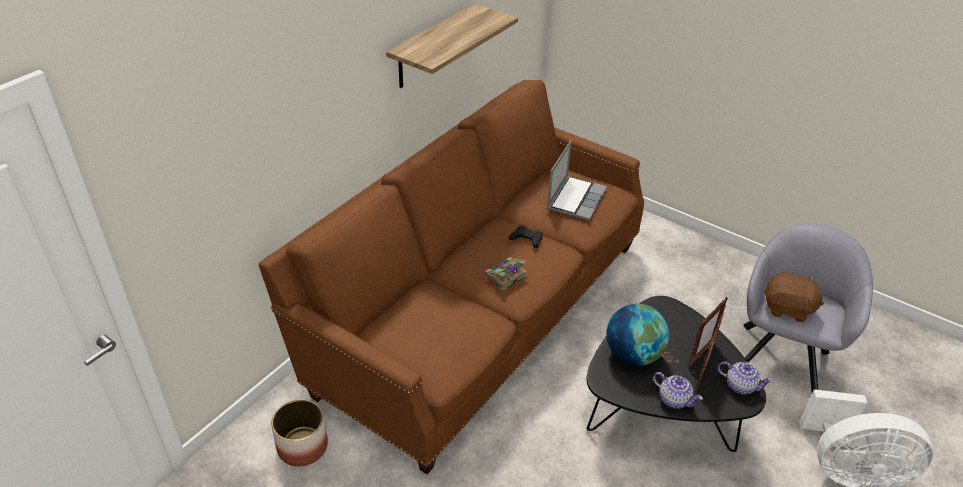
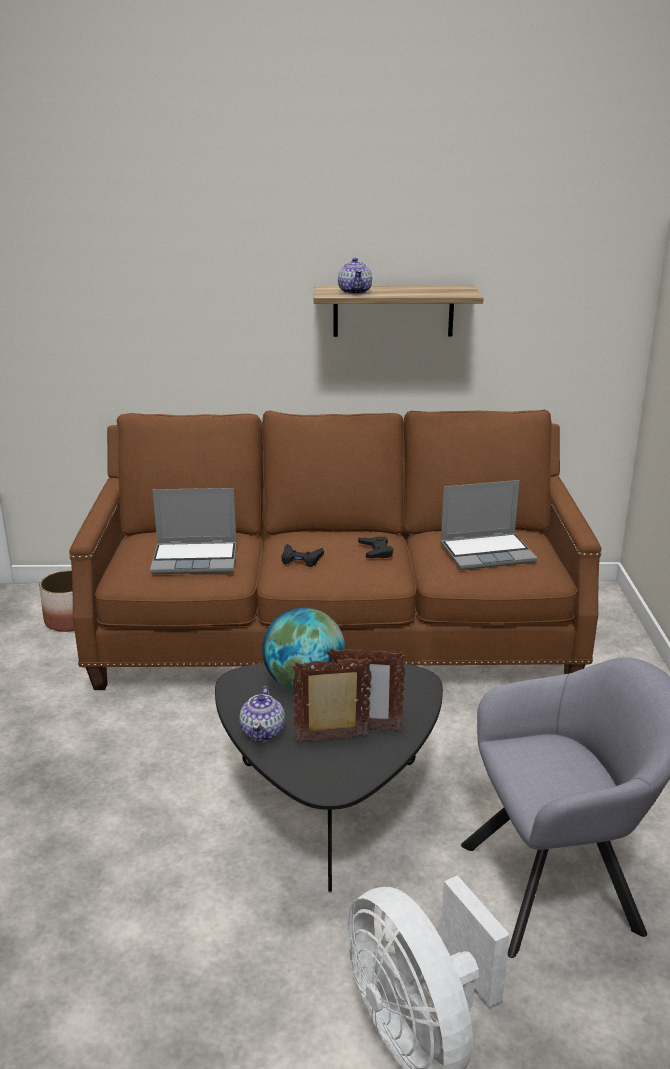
camera: 55 degrees right, 15 degrees down
(452, 326) = (196, 559): none -> laptop
(505, 276) = (301, 559): book -> black game controller
(740, 385) = (344, 774): teapot -> teapot (355, 292)
(787, 309) = (534, 763): brown plush toy -> none

